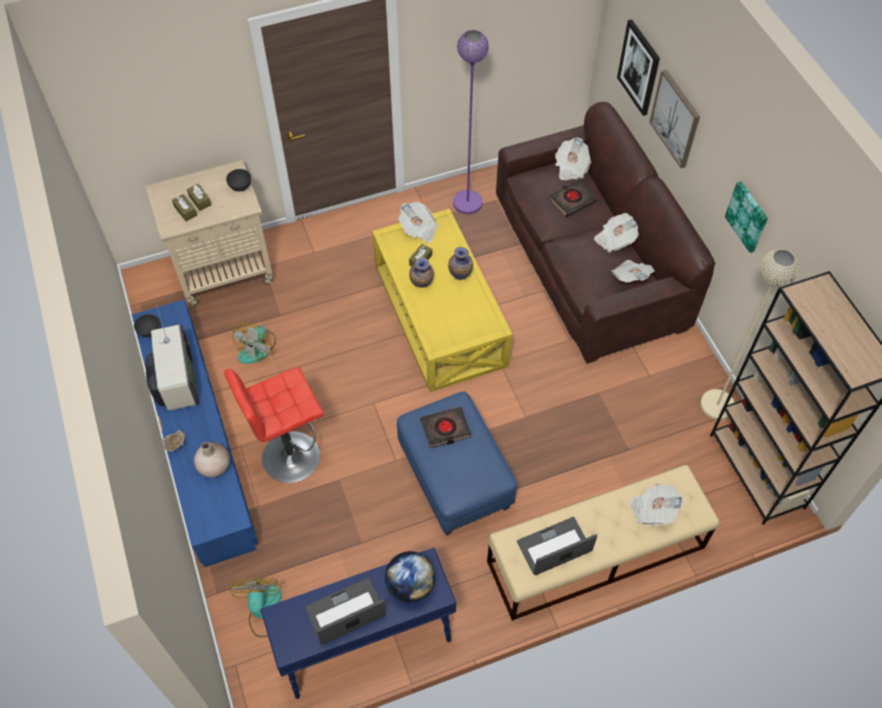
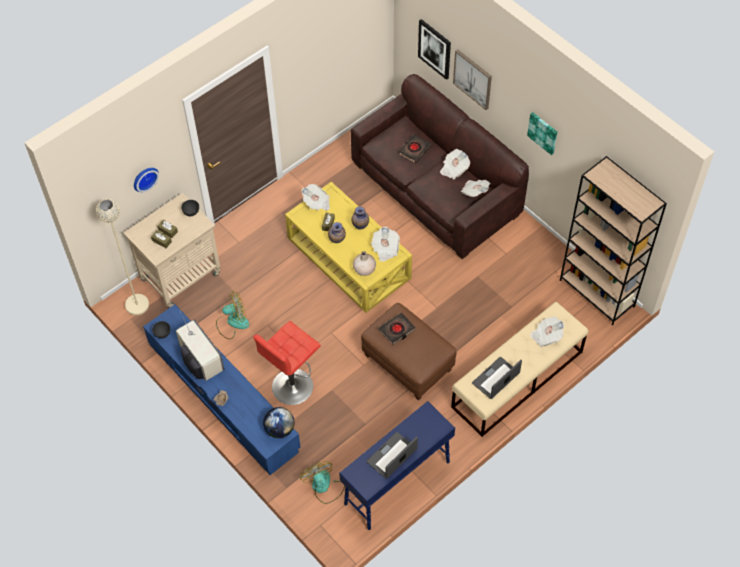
camera: 20 degrees left, 0 degrees up
(182, 118) = (144, 178): none -> wall clock
(214, 466) = (254, 405): beige vase -> beige vase (364, 269)
(257, 348) = (232, 322): fan -> fan turned 105 degrees counterclockwise
(410, 585) = (423, 427): globe -> globe (279, 429)
(456, 479) = (408, 363): blue ottoman -> brown ottoman
(468, 203) = (332, 171): purple floor lamp -> none
(571, 167) = (404, 126): newspaper -> newspaper (385, 249)
(717, 405) = (557, 259): beige floor lamp -> beige floor lamp (137, 305)

